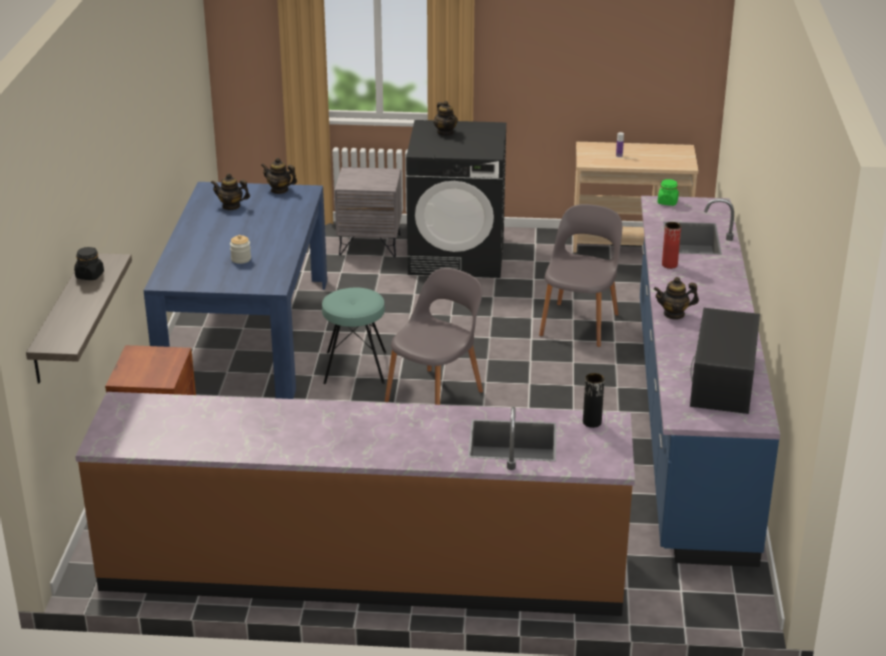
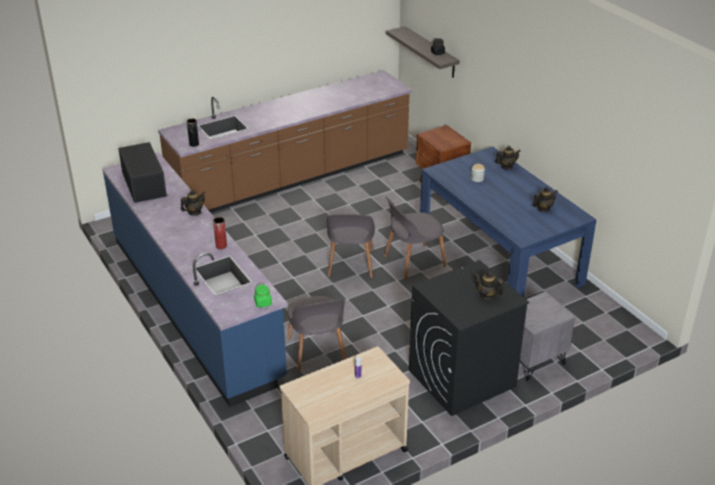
camera: 145 degrees right, 5 degrees up
(279, 190) = (538, 232): teapot -> teapot (506, 167)
(355, 368) = (413, 262): turquoise stool -> grey chair

